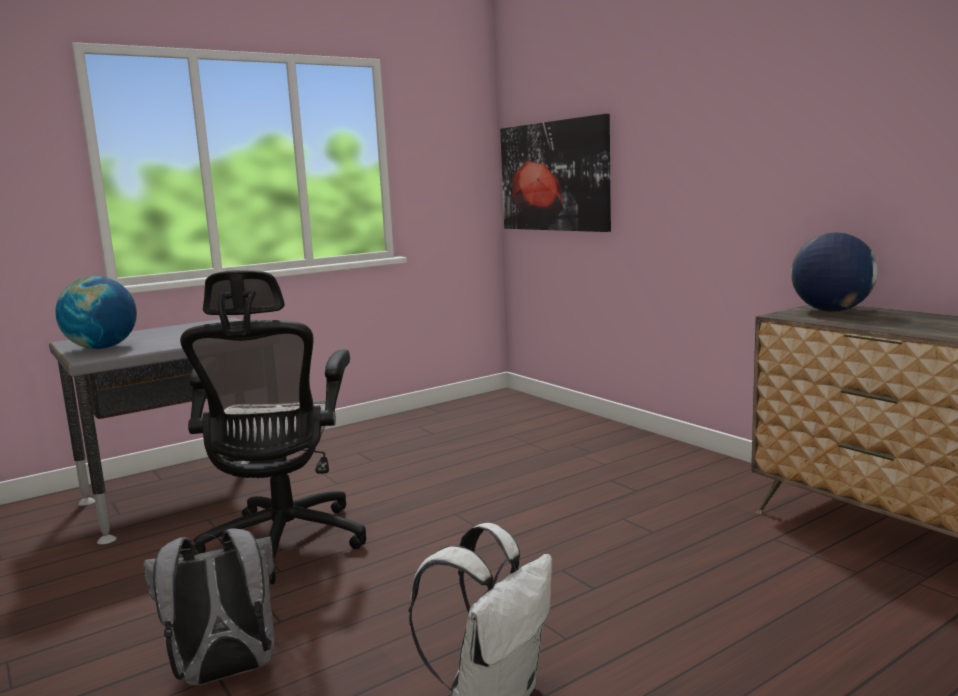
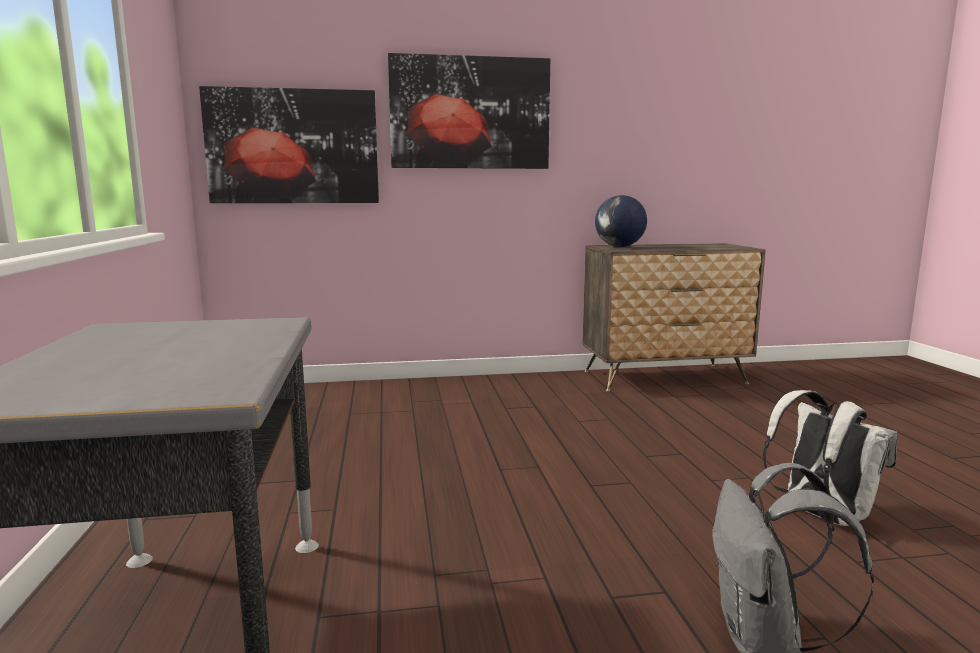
camera: 65 degrees left, 0 degrees up
(102, 348) = (146, 384): globe -> none
(285, 543) = (471, 565): office chair -> none
(691, 126) = (470, 113): none -> picture

